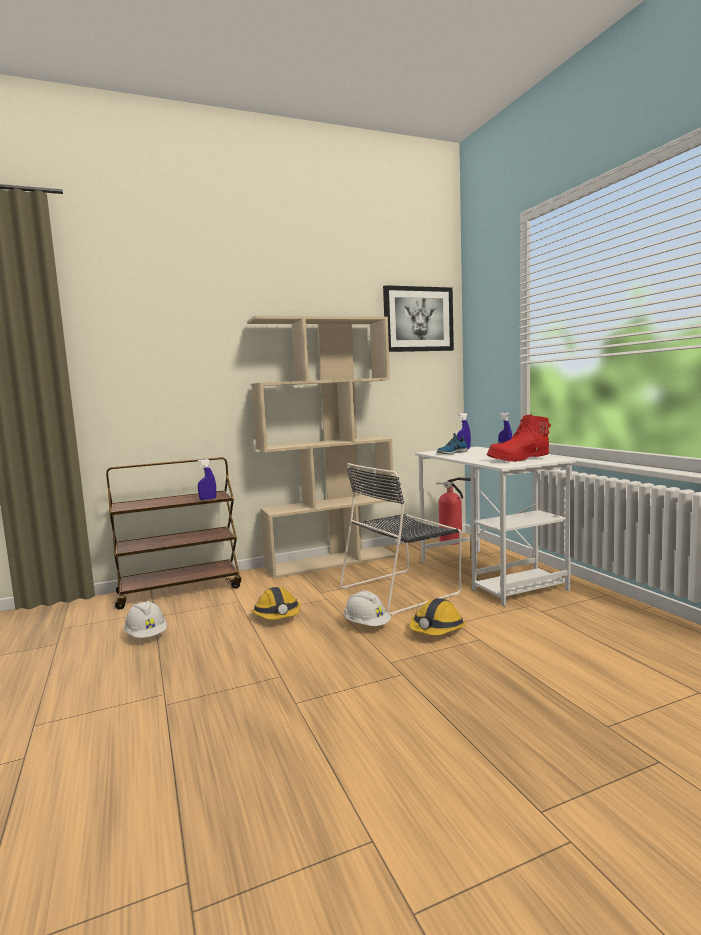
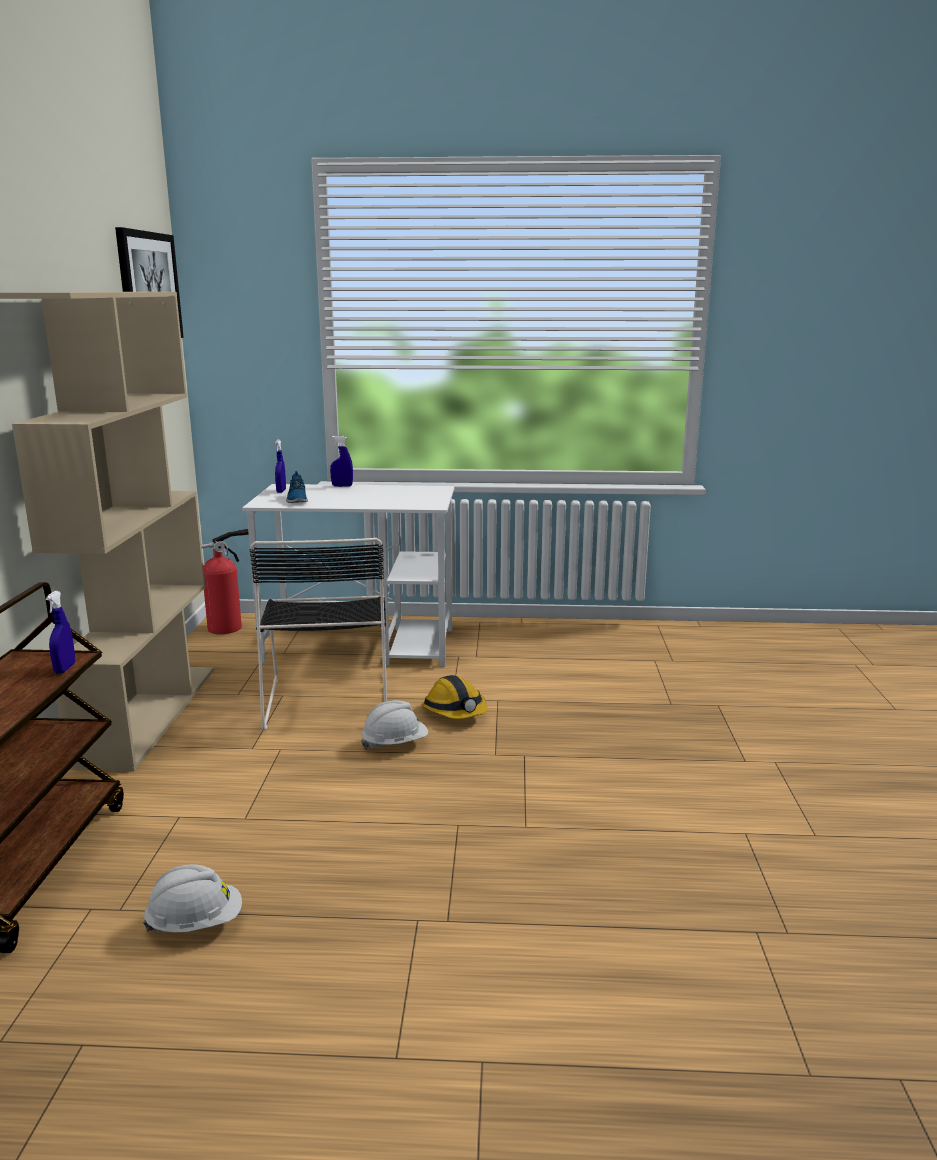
camera: 65 degrees left, 10 degrees up
(277, 616) = (284, 794): hard hat -> none
(519, 459) = (410, 495): red boot -> none

